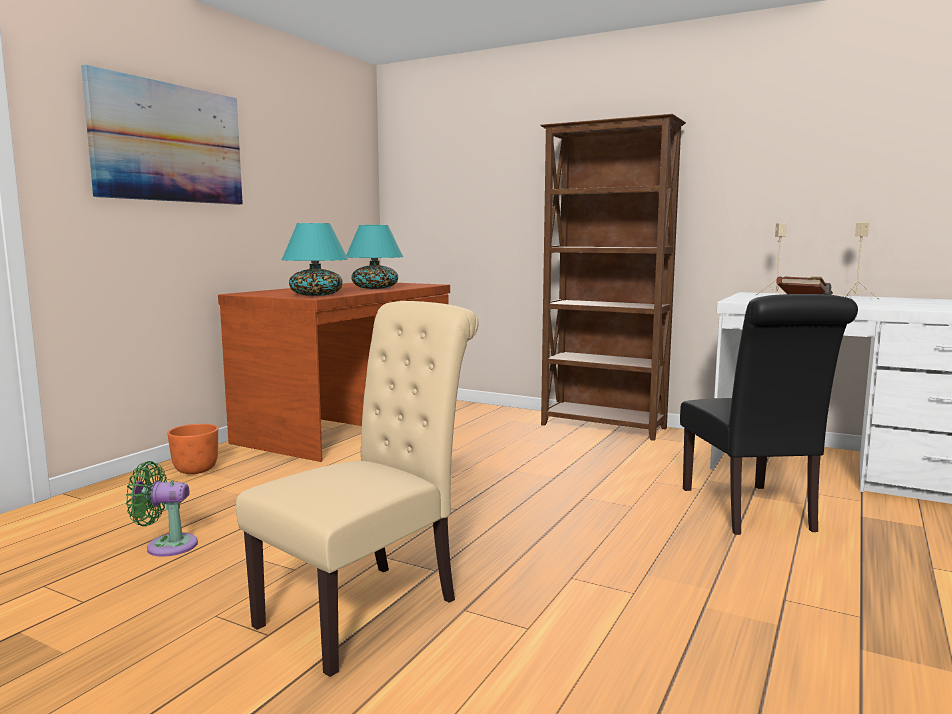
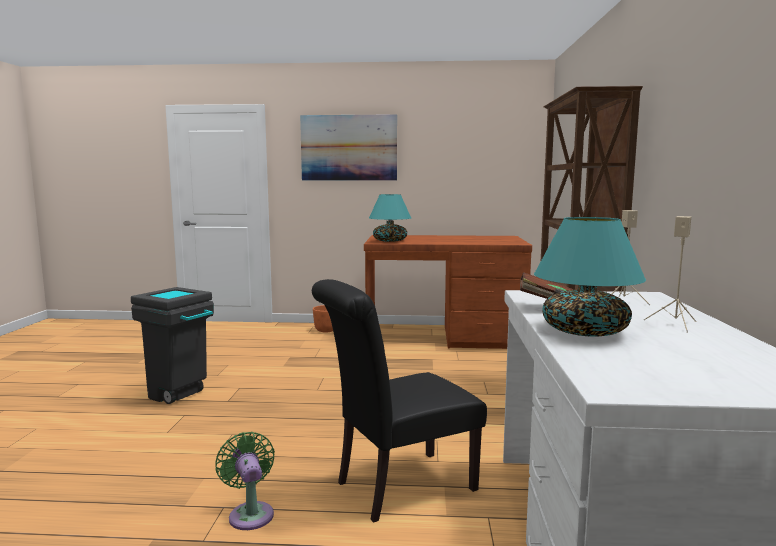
camera: 65 degrees right, 0 degrees up
(166, 545) = (232, 350): green fan -> green fan (250, 513)
(369, 608) = (181, 396): beige chair -> grey trash can
(375, 288) = (457, 241): turquoise table lamp -> turquoise table lamp (584, 332)

